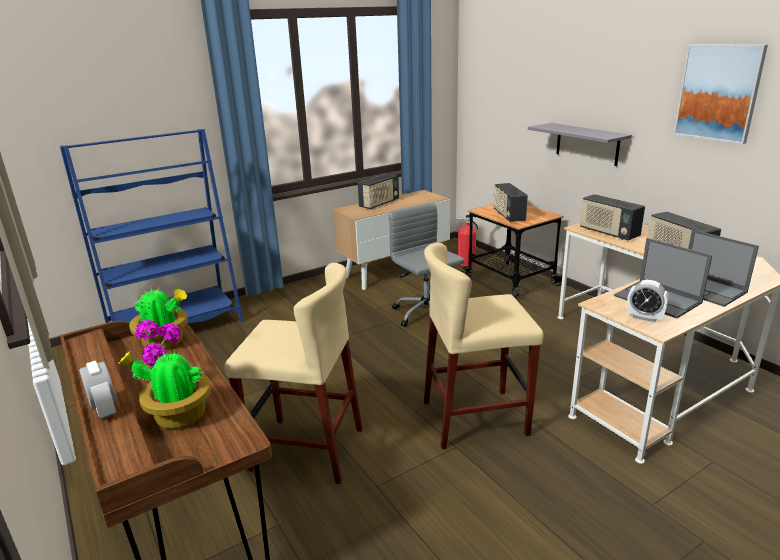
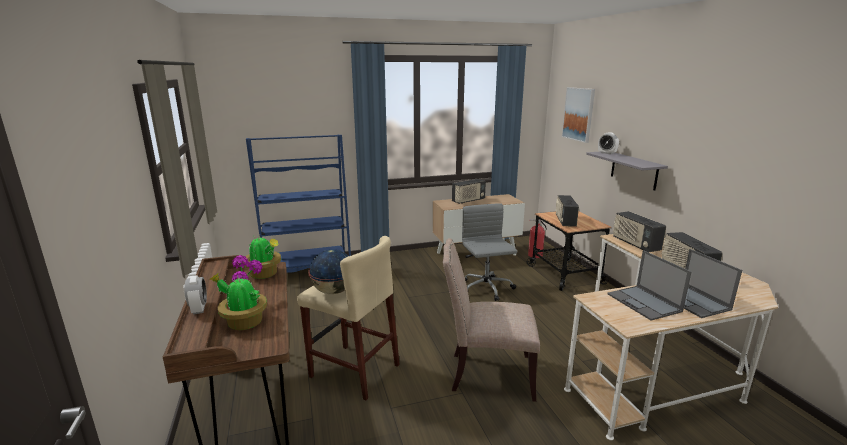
camera: 15 degrees right, 5 degrees down
(276, 349) = (334, 291): none -> globe
(475, 418) = (487, 374): beige stool -> beige chair
(644, 317) = (622, 315): alarm clock -> alarm clock (607, 153)
(718, 92) = (737, 136): picture -> picture (578, 114)

